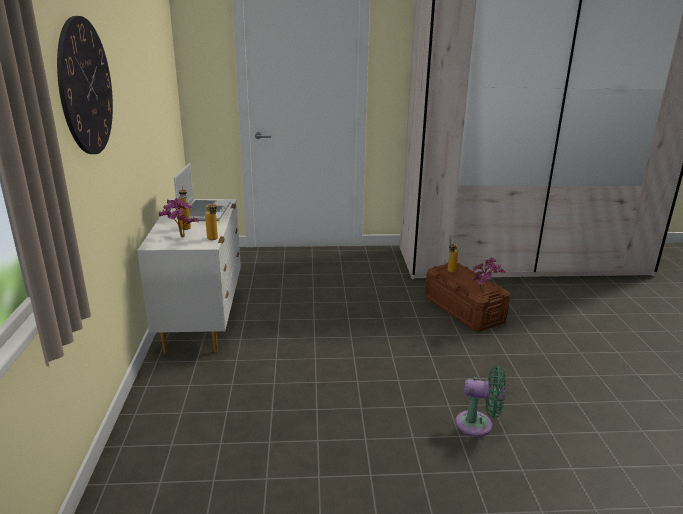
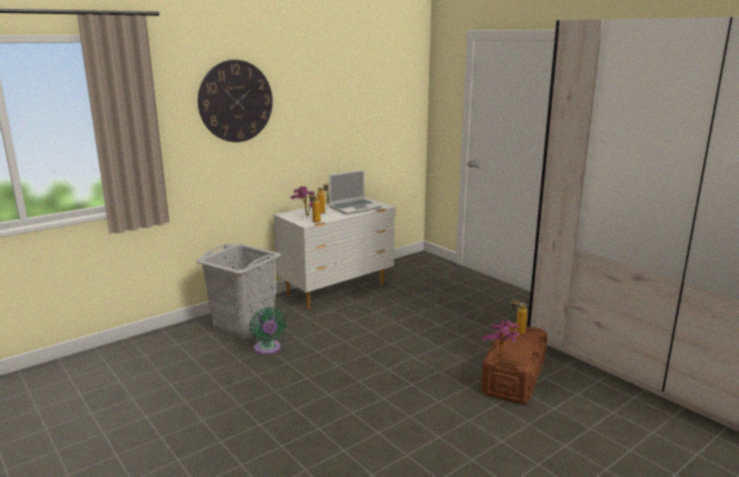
camera: 55 degrees right, 5 degrees down
(191, 409) = (244, 326): none -> grey laundry basket
(478, 425) = (342, 433): green fan -> green fan (268, 349)

